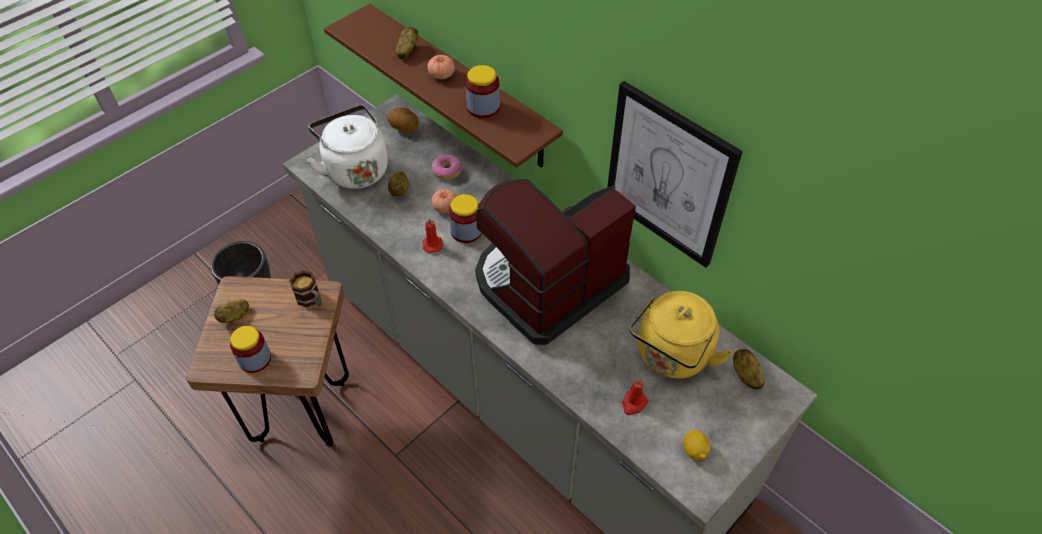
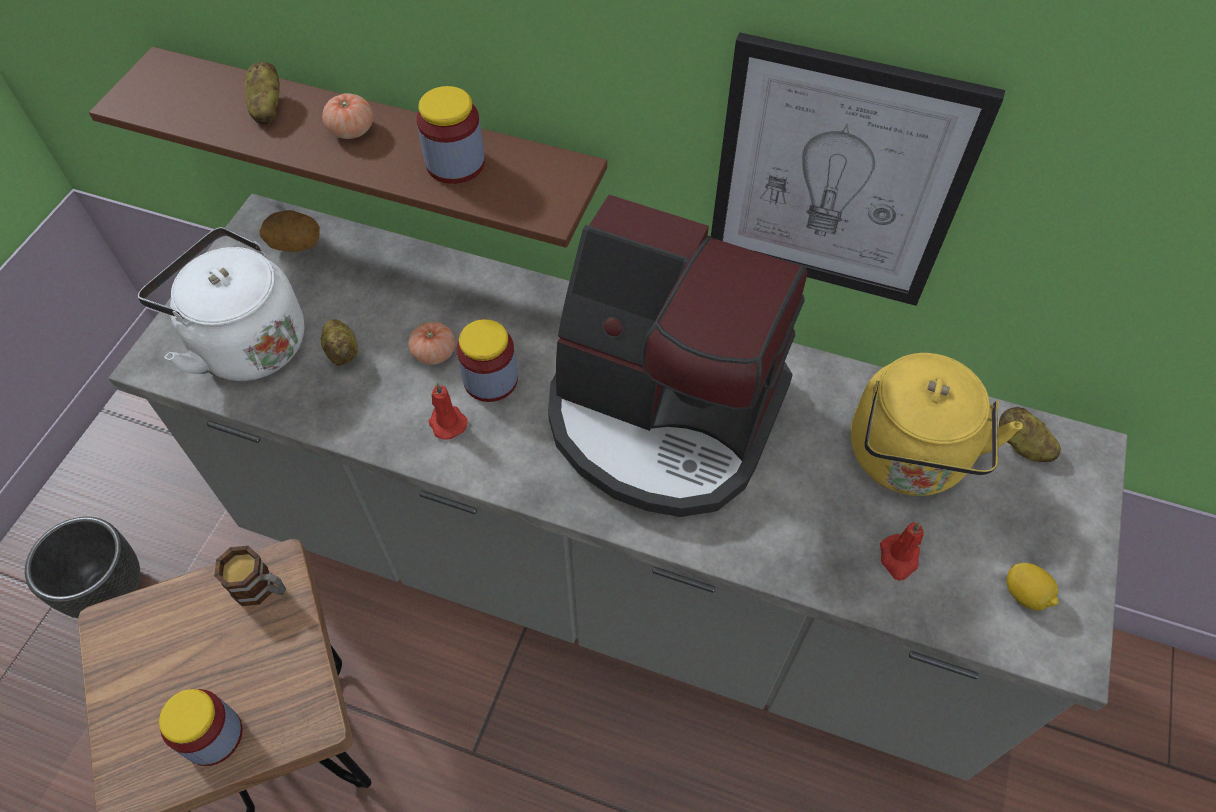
camera: 25 degrees left, 5 degrees up
(235, 317) = (137, 675): potato -> none
(447, 171) = (405, 292): donut -> none
(547, 283) = (663, 416): coffee machine -> coffee machine turned 90 degrees counterclockwise

